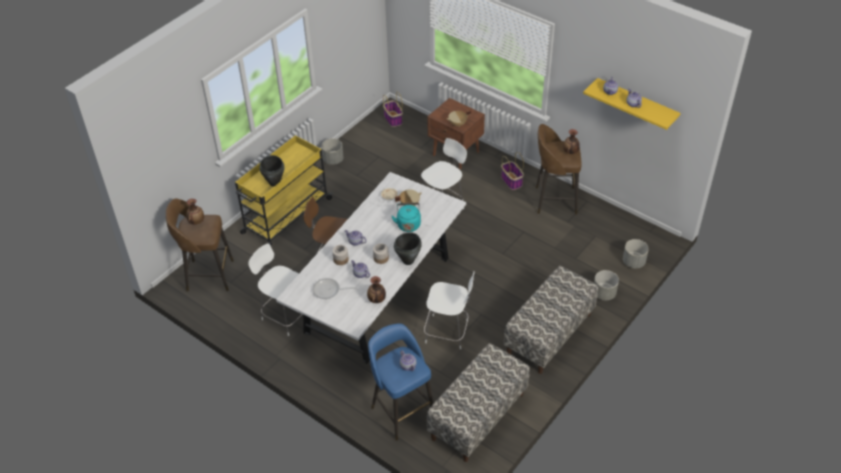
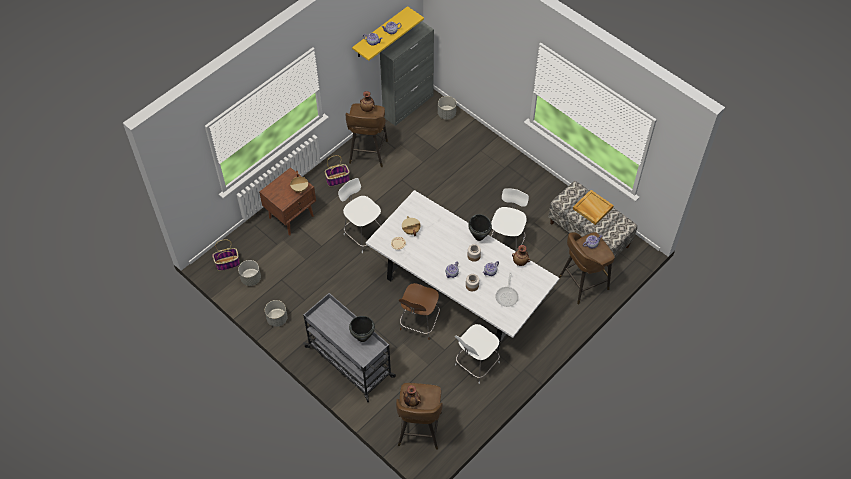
camera: 85 degrees left, 10 degrees up
(286, 216) = (350, 362): yellow cart -> grey cart
(401, 411) = (582, 283): blue stool -> brown stool
(408, 224) = (435, 233): turquoise kettle -> none
(486, 386) = (592, 208): none -> beige tray
(549, 334) = (514, 179): bench -> none
(604, 293) = (477, 138): grey planter -> grey planter (251, 278)
(635, 227) = (408, 106): none -> grey cabinet

